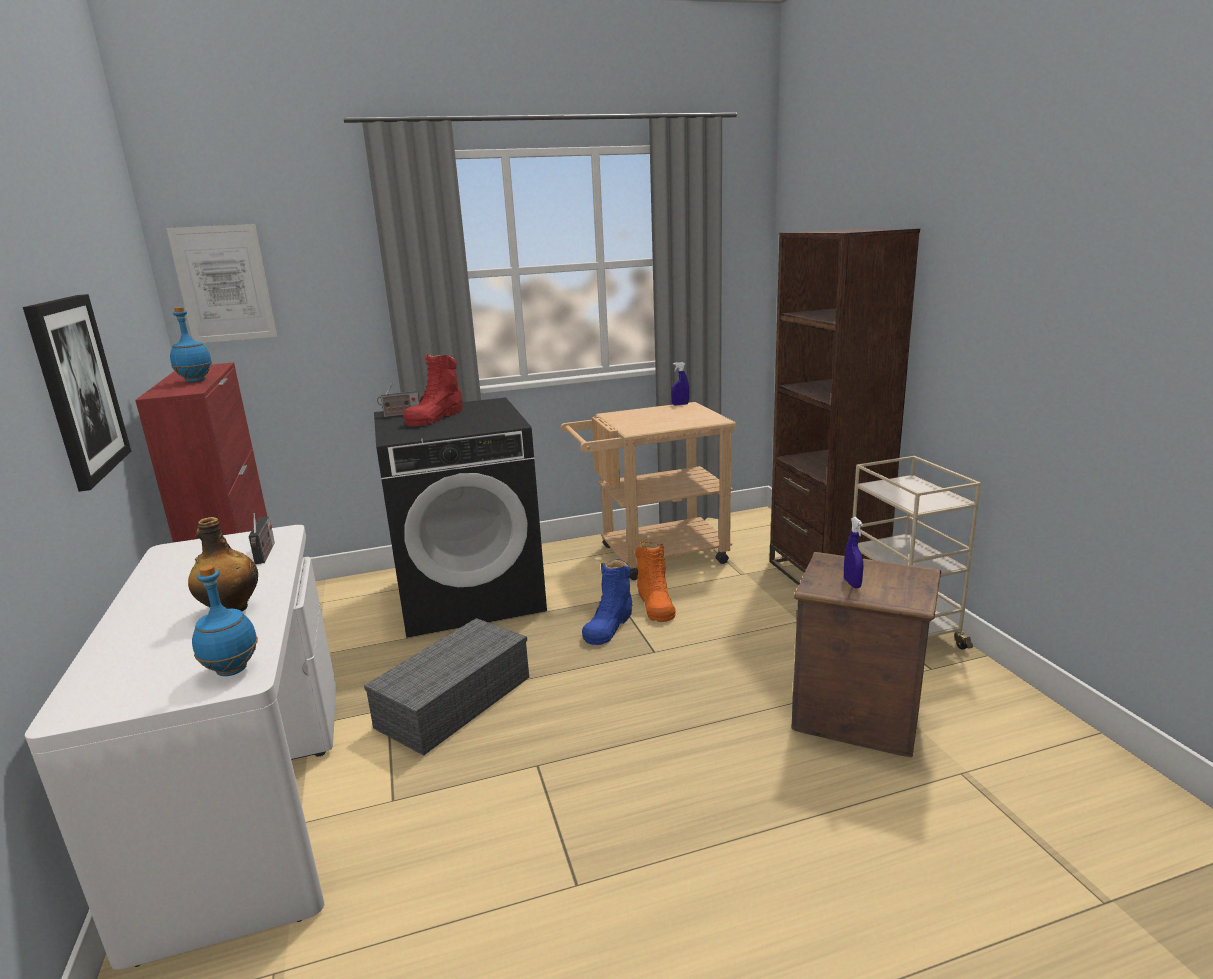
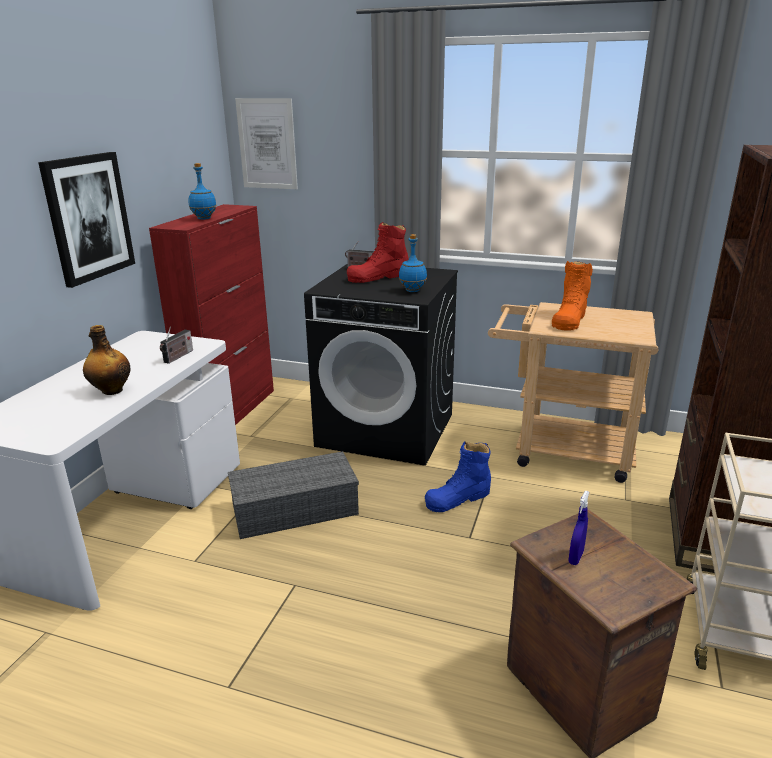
camera: 35 degrees right, 5 degrees up
(233, 670) = (58, 433): blue bottle -> blue bottle (413, 291)
(655, 604) = (515, 496): orange boot -> orange boot (569, 320)
(680, 404) = (630, 311): blue spray bottle -> none

